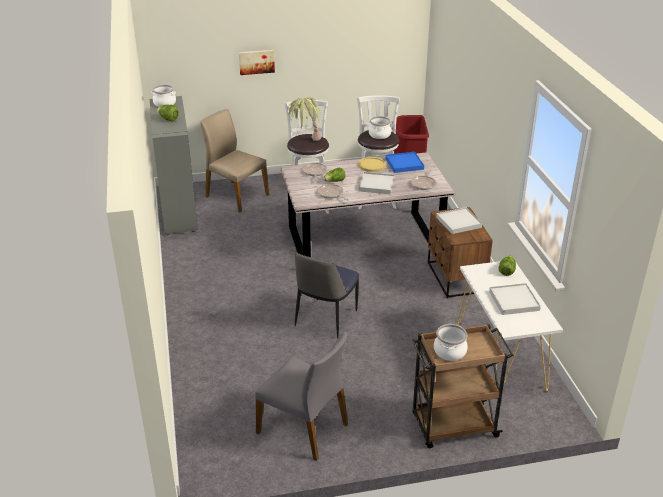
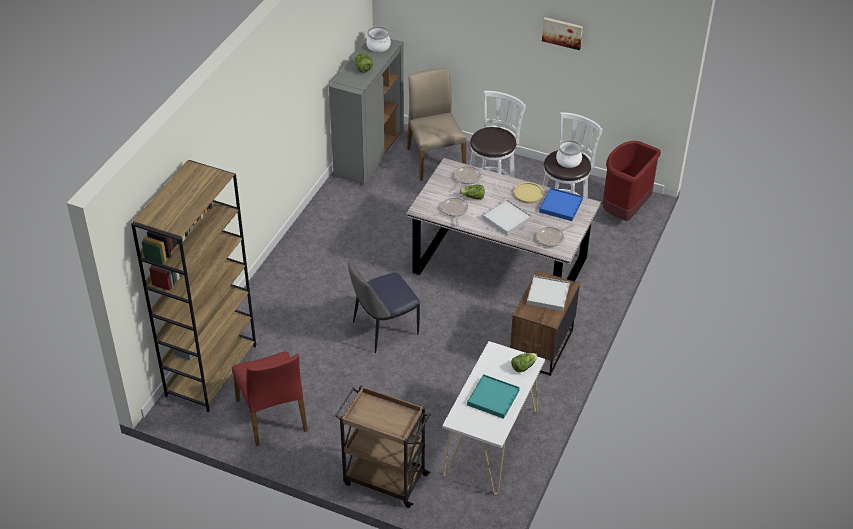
camera: 35 degrees right, 10 degrees up
(206, 421) = (211, 370): none -> brown bookcase
(256, 61) = (487, 31): picture -> picture (562, 32)
(304, 428) = (272, 415): grey chair -> red chair
(305, 141) = (489, 139): potted plant -> none
(449, 351) = (371, 413): cooking pot -> none
(513, 301) = (493, 398): white tray -> turquoise tray

